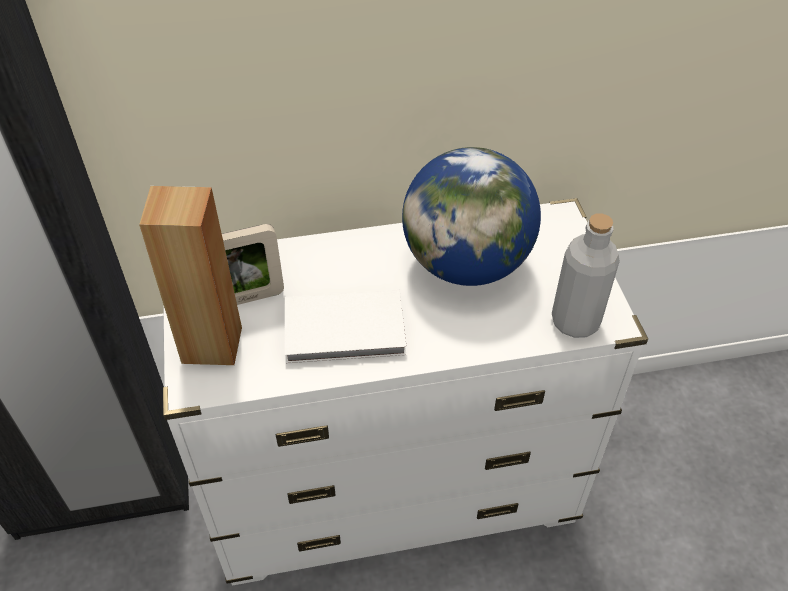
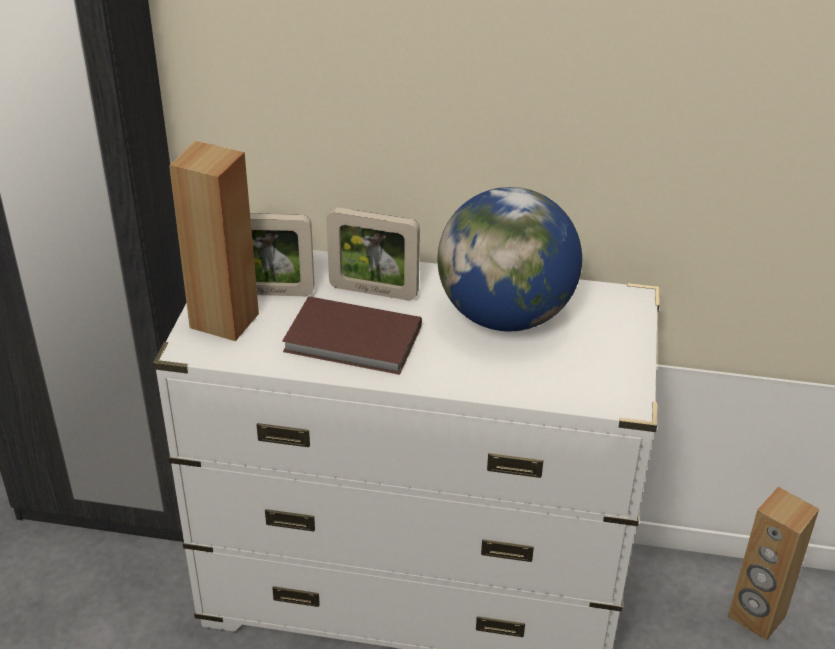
camera: 20 degrees right, 10 degrees down
(337, 271) = (373, 291): none -> picture frame
(346, 331) = (353, 341): white book -> brown book
(575, 321) = (588, 391): grey bottle -> none
(656, 421) = (756, 617): none -> brown speaker

